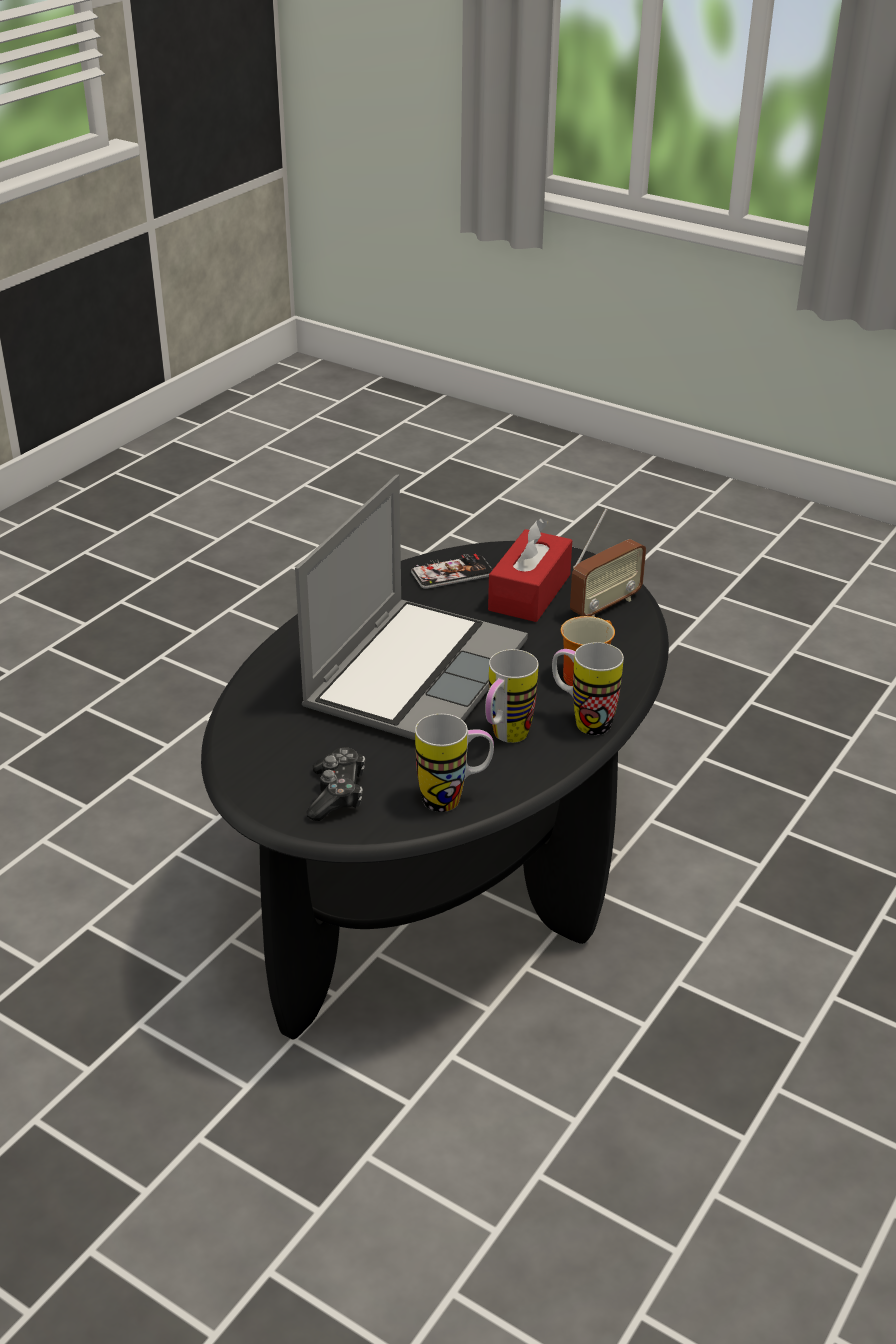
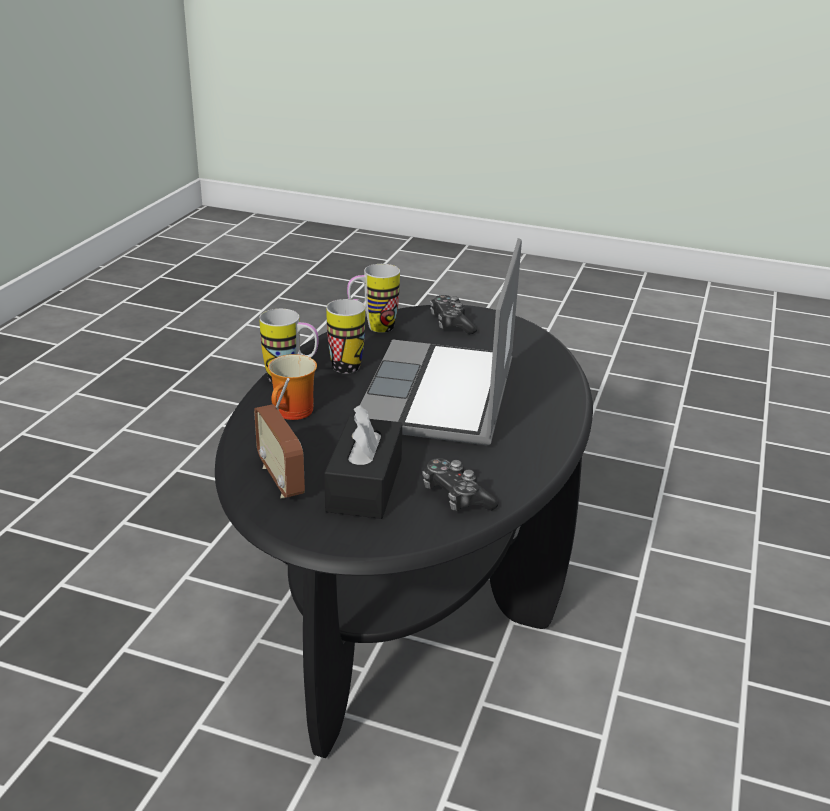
camera: 165 degrees right, 5 degrees down
(452, 574) = (456, 496): phone -> game controller
(529, 592) = (364, 485): red tissue box -> black tissue box
(605, 606) = (281, 480): radio -> radio turned 60 degrees counterclockwise

